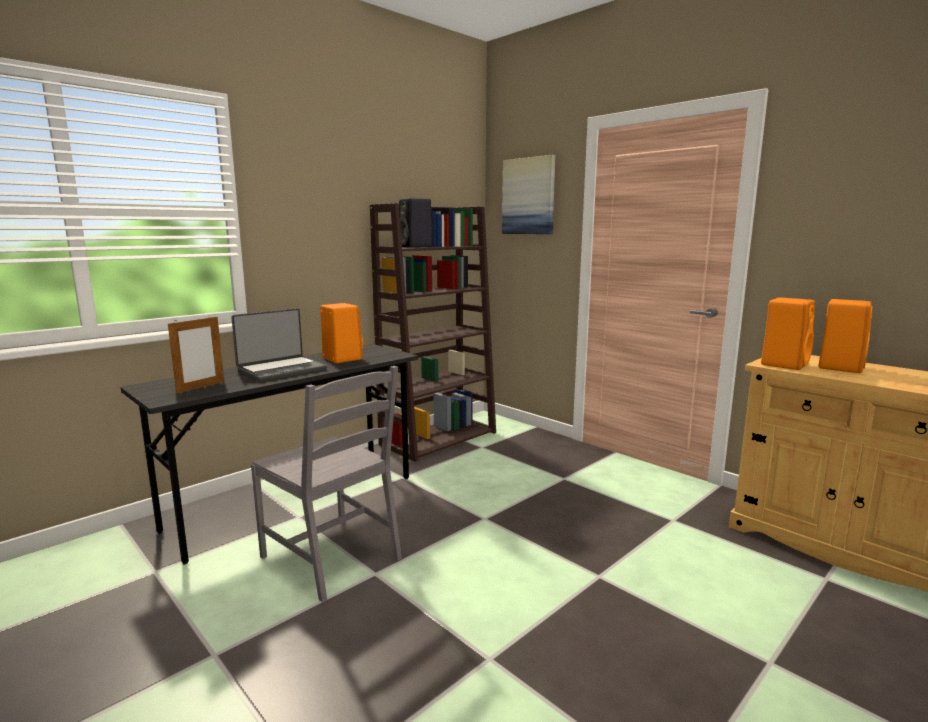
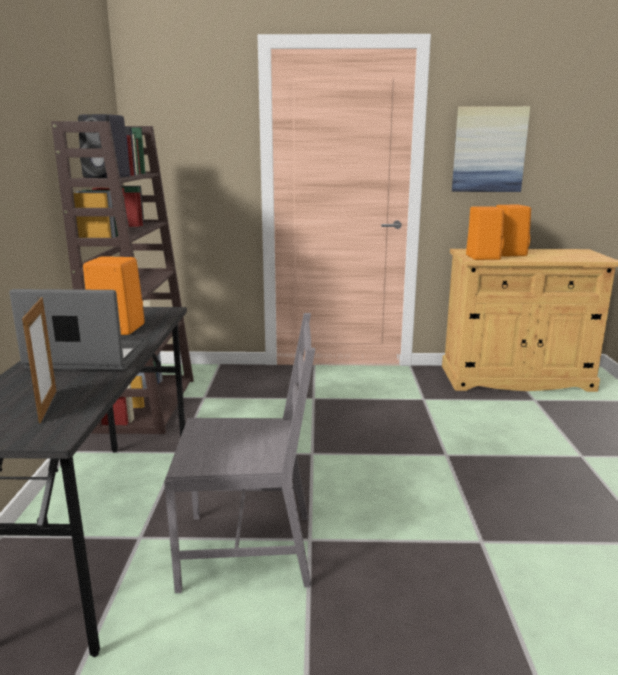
camera: 45 degrees left, 5 degrees up
(281, 370) = (87, 358): laptop -> laptop turned 90 degrees counterclockwise
(529, 196) = (186, 115): picture -> picture (489, 150)

